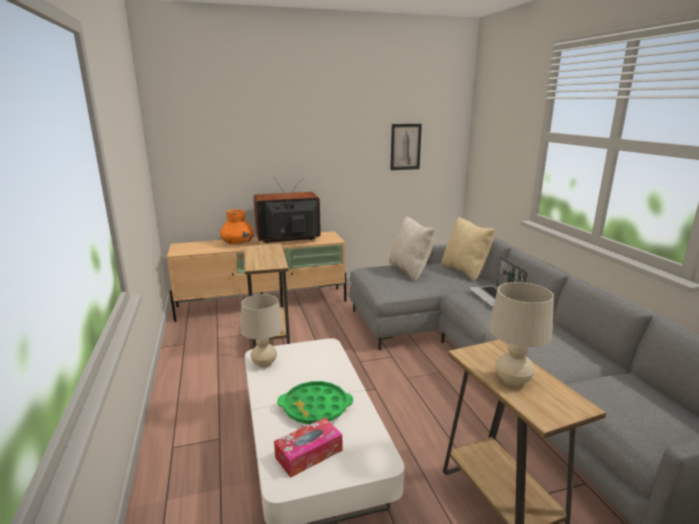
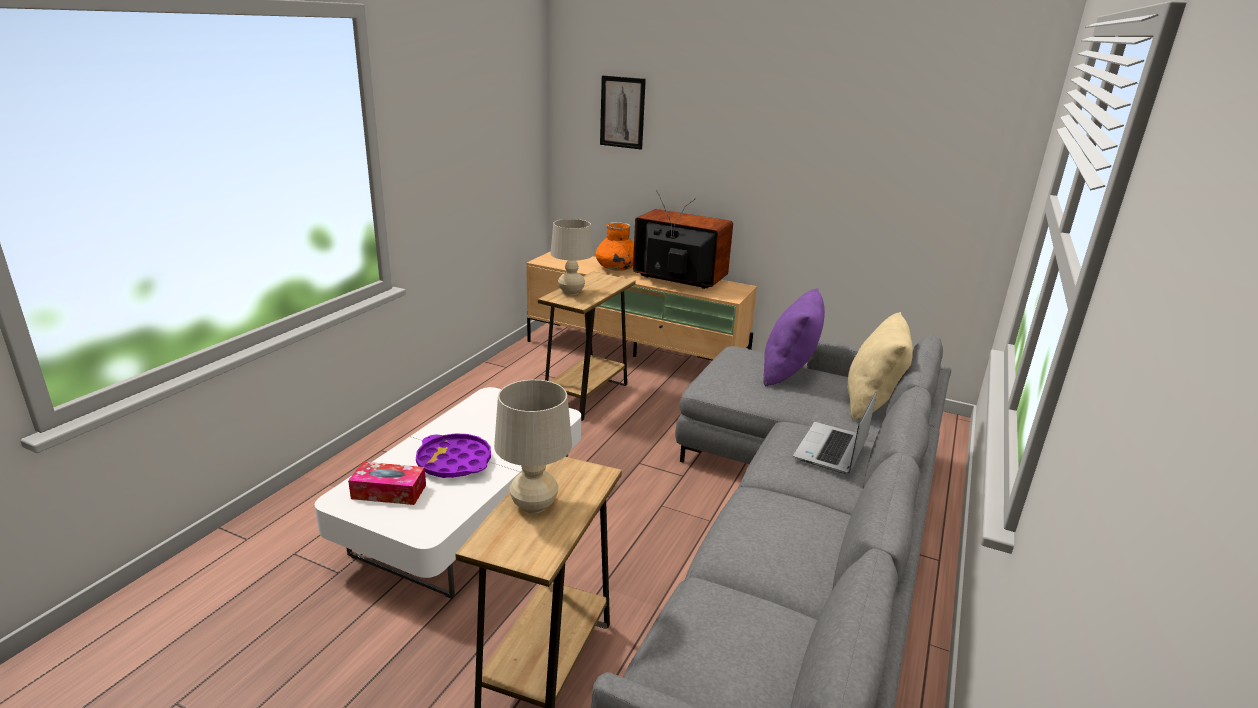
camera: 40 degrees right, 5 degrees up
(264, 363) = (480, 405): beige table lamp -> beige table lamp (571, 292)
(315, 407) = (454, 462): green tray -> purple tray
(405, 147) = (899, 177): picture -> picture (622, 112)
(410, 271) = (788, 373): beige pillow -> purple pillow

